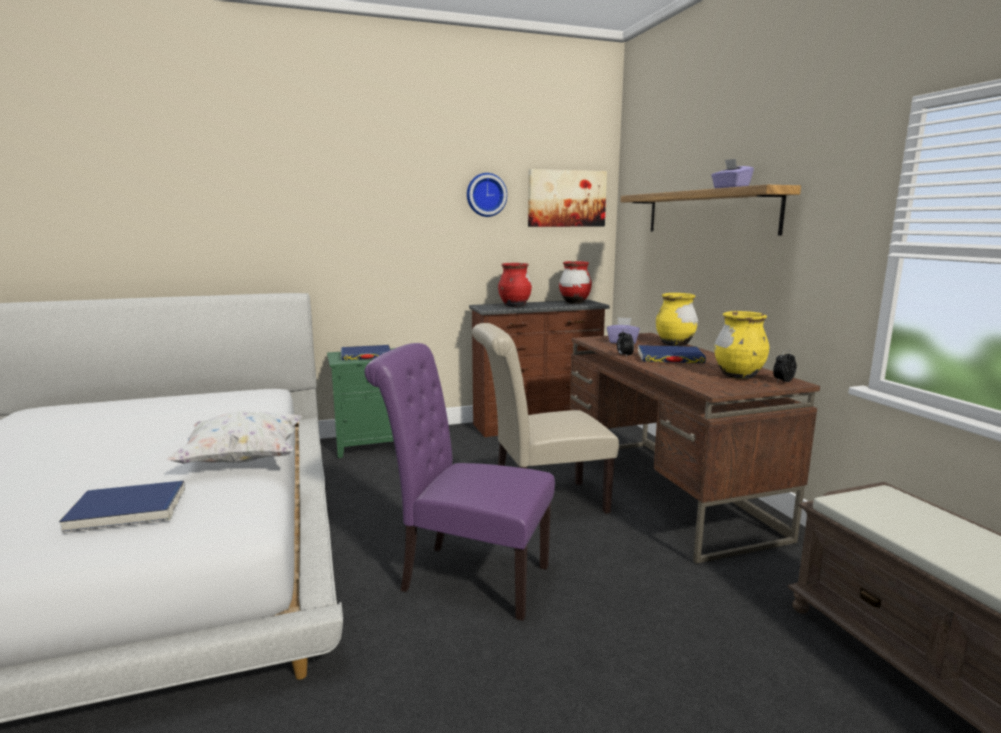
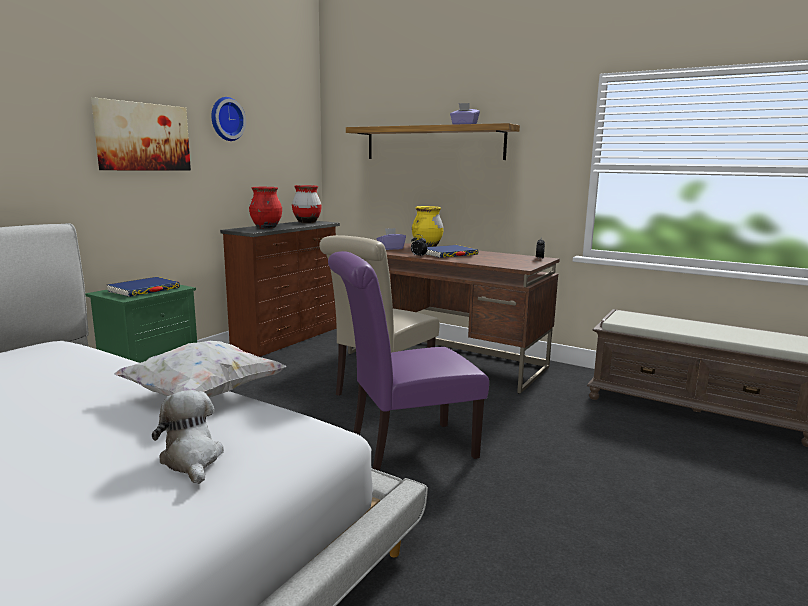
camera: 40 degrees left, 0 degrees up
(128, 510) = (192, 459): blue book -> plush toy
(566, 198) = (287, 127): picture -> picture (143, 137)
(738, 376) = (511, 259): yellow vase -> none

